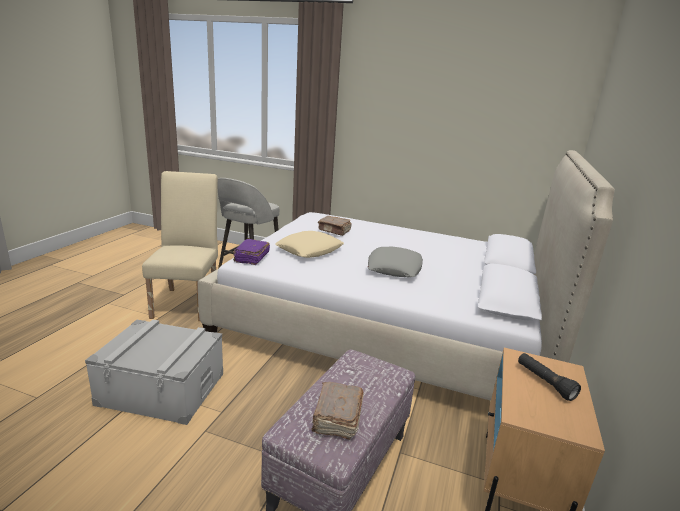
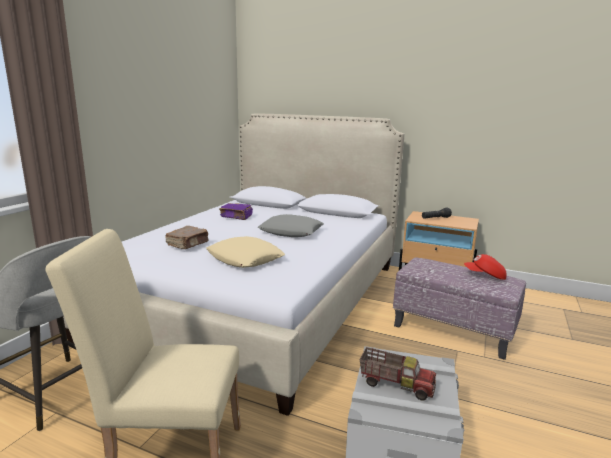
camera: 85 degrees left, 5 degrees down
(160, 341) = (396, 384): none -> toy truck
(251, 258) = (271, 285): purple book -> purple book (236, 217)
(337, 418) = (485, 276): brown book -> red cap

